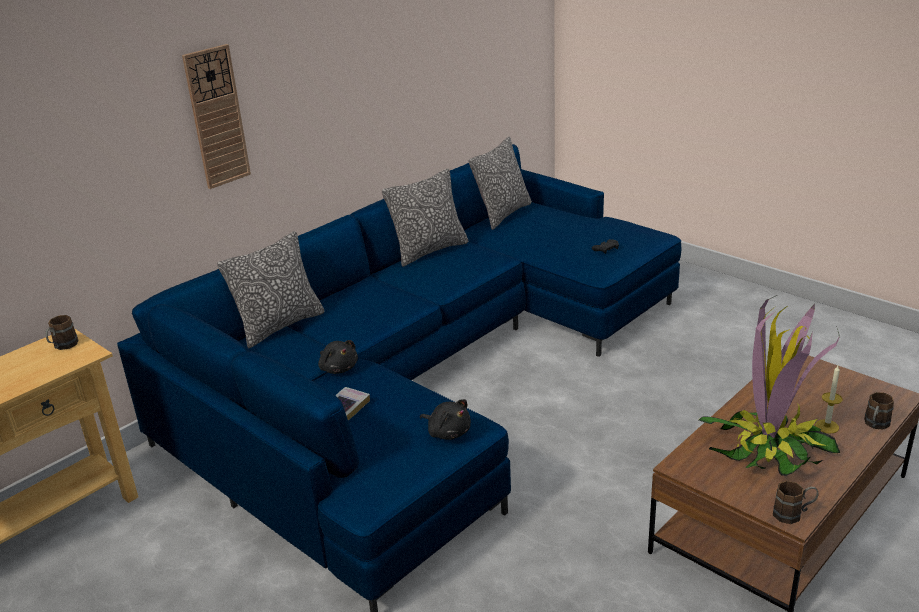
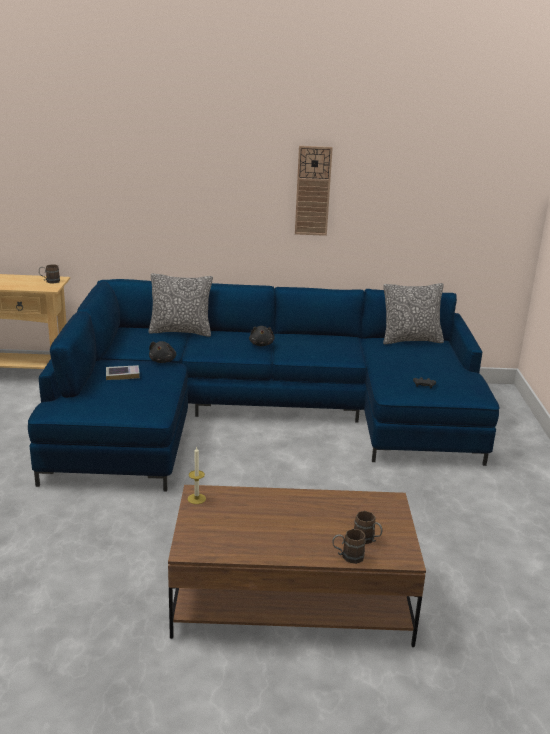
camera: 45 degrees right, 5 degrees down
(216, 117) = (192, 188): wall clock -> wall clock (313, 191)
(429, 251) = (324, 337): pillow -> none
(448, 432) = (137, 408): black plush toy -> black plush toy (261, 344)
(769, 449) = (258, 520): potted plant -> none
(793, 514) = (192, 549): brown mug -> brown mug (367, 540)
(827, 426) = (318, 536): candle -> candle (196, 499)

